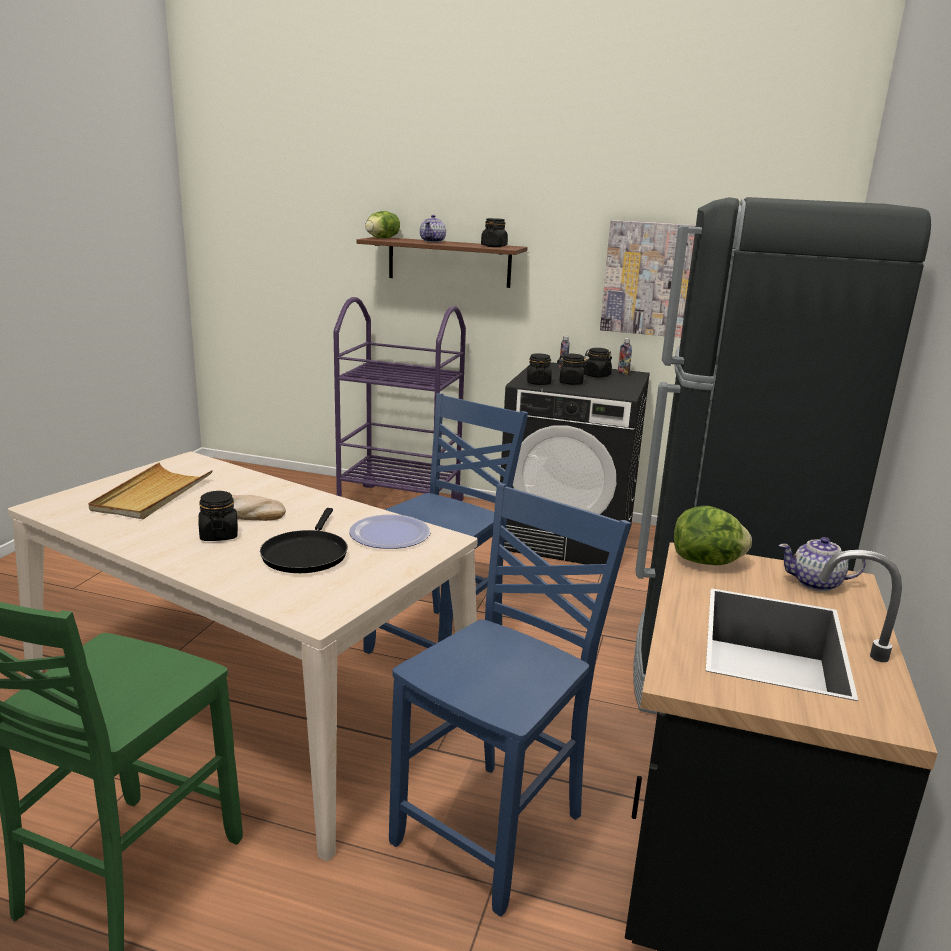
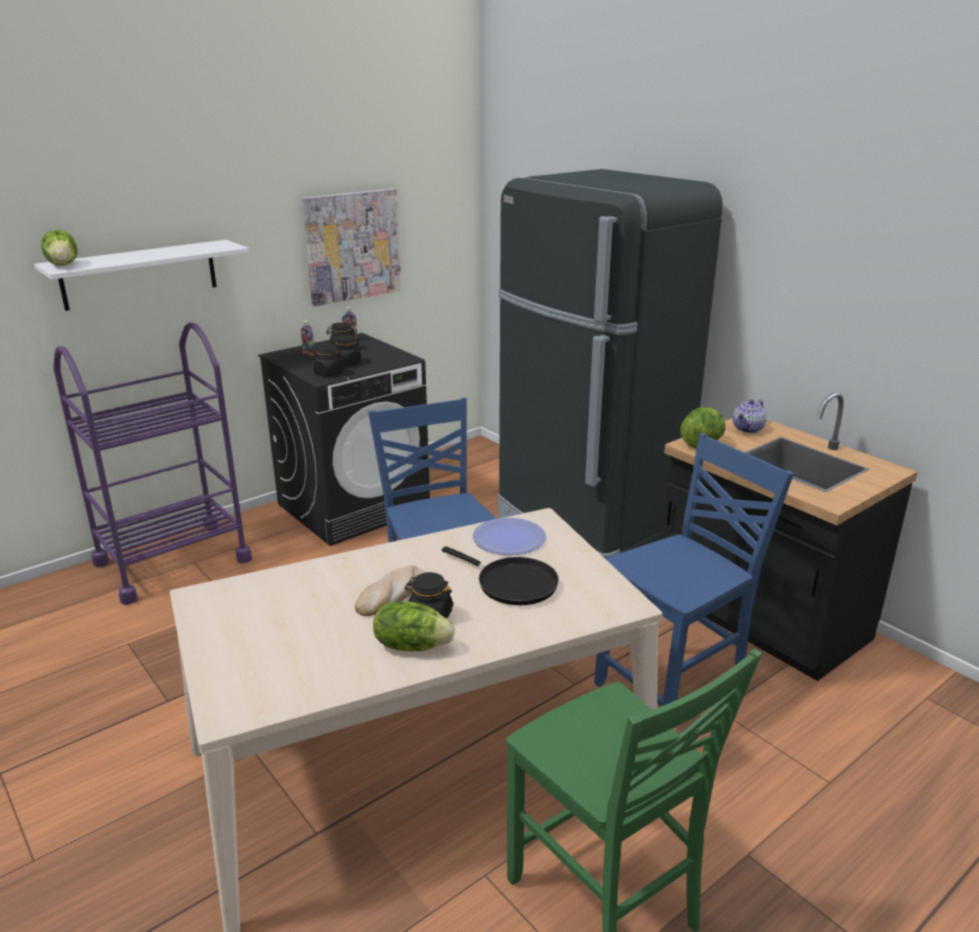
camera: 55 degrees left, 5 degrees up
(152, 495) = (281, 636): beige tray -> none
(170, 539) = (412, 645): none -> lettuce
(433, 241) = (130, 255): teapot -> none
(449, 262) = (140, 274): brown shelf -> white shelf
(494, 246) = (211, 247): black jar -> none
(494, 829) = (673, 690): blue chair -> blue chair turned 75 degrees clockwise

